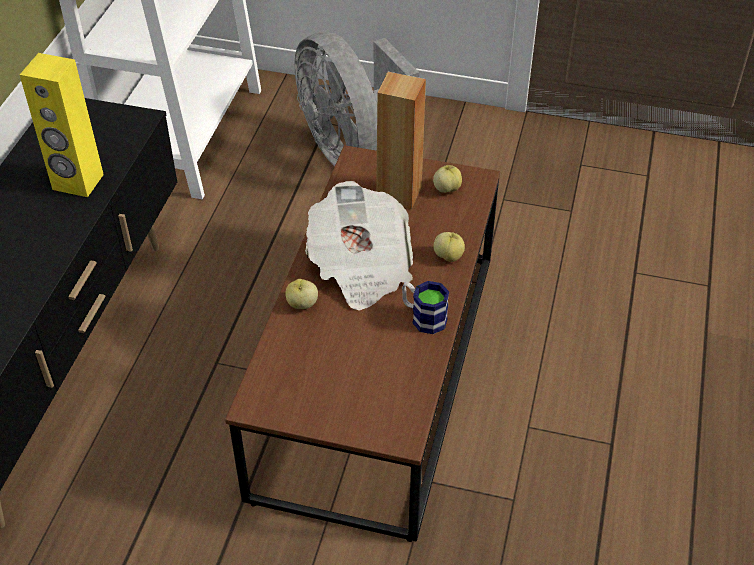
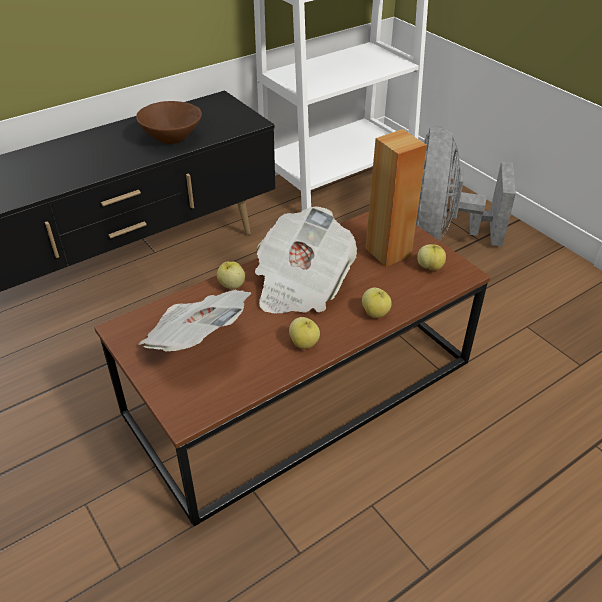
camera: 40 degrees right, 5 degrees down
(77, 182) = (172, 138): yellow speaker -> brown bowl
(333, 371) = (196, 340): none -> newspaper
(423, 317) = (304, 343): mug -> apple

